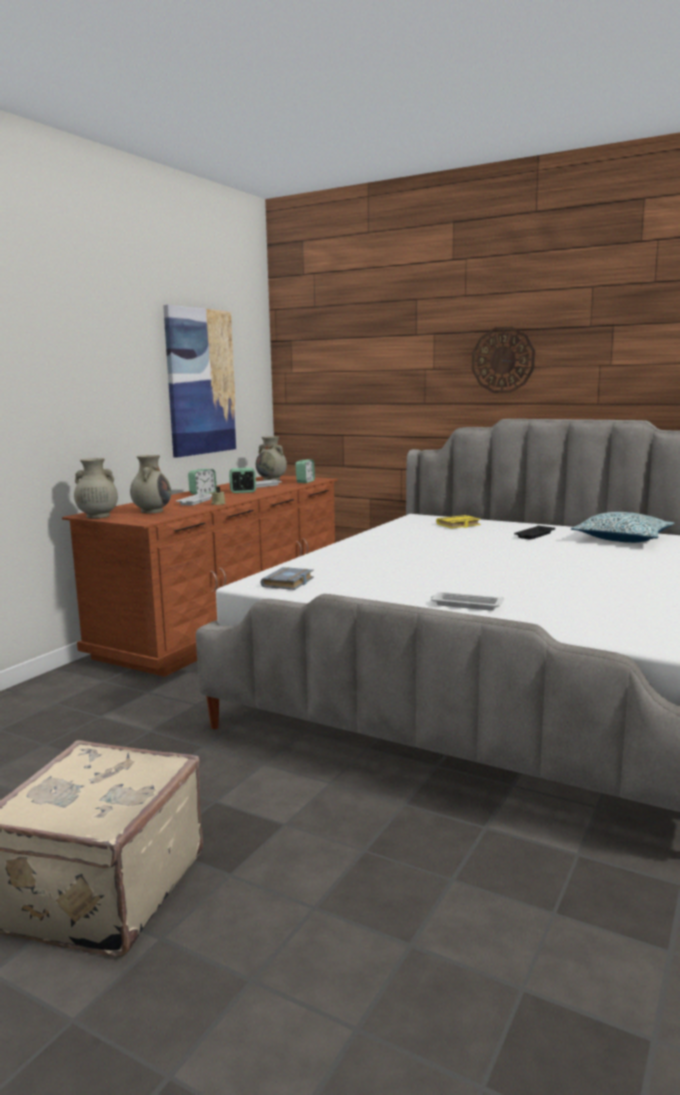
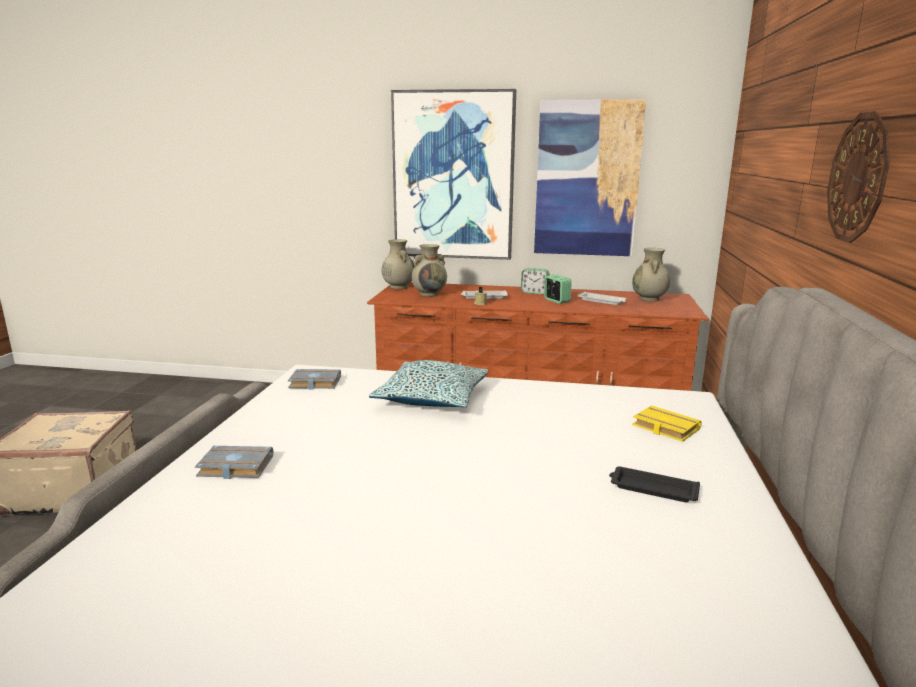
camera: 70 degrees right, 5 degrees up
(102, 382) = (453, 176): none -> picture
(305, 482) = (656, 310): alarm clock -> none
(465, 605) = (233, 467): white tray -> grey book
(622, 539) = (719, 585): pillow -> pillow (432, 397)

